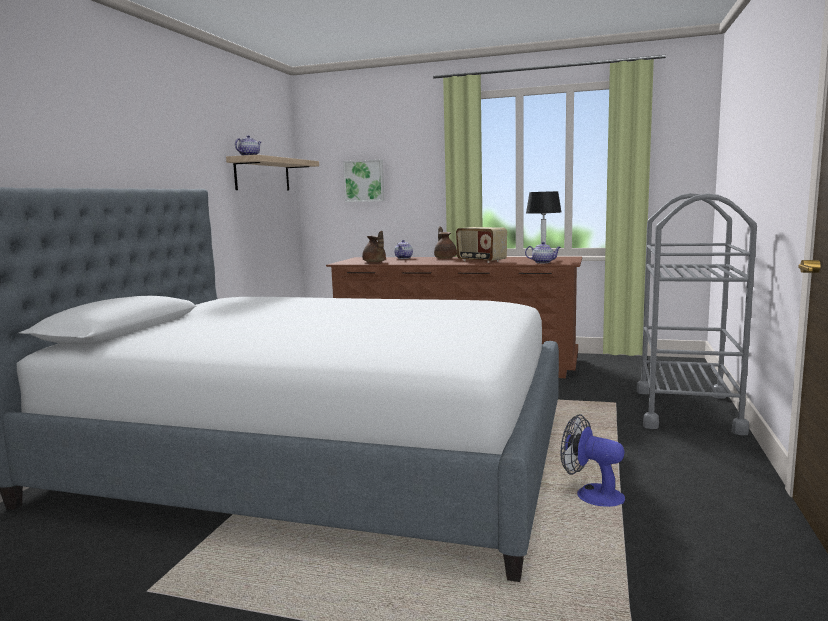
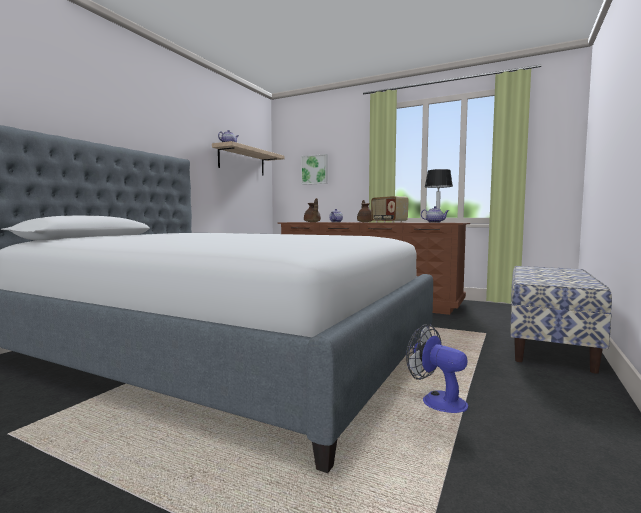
camera: 10 degrees right, 5 degrees down
(687, 411) = (549, 344): grey cart -> bench

